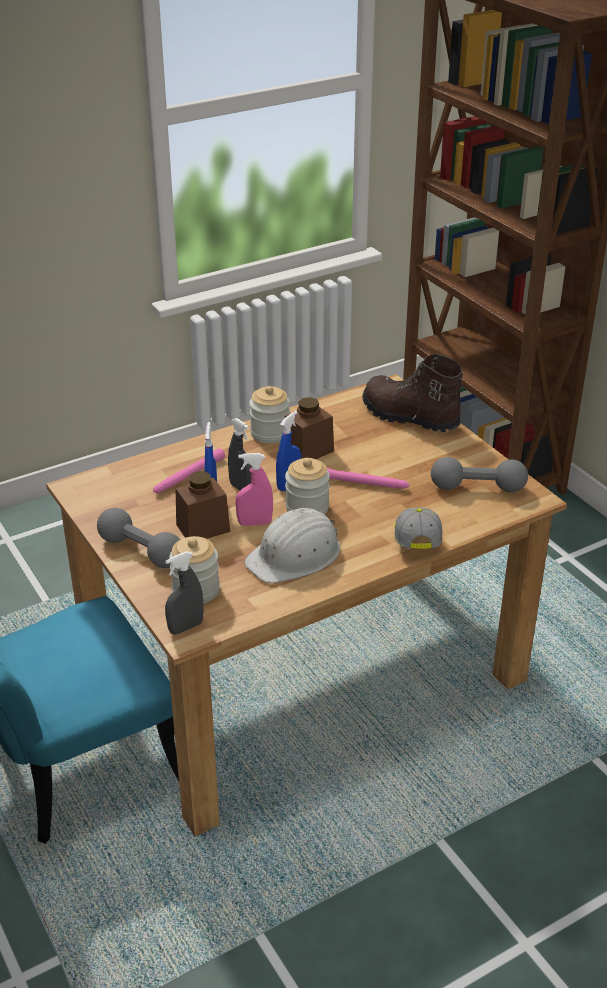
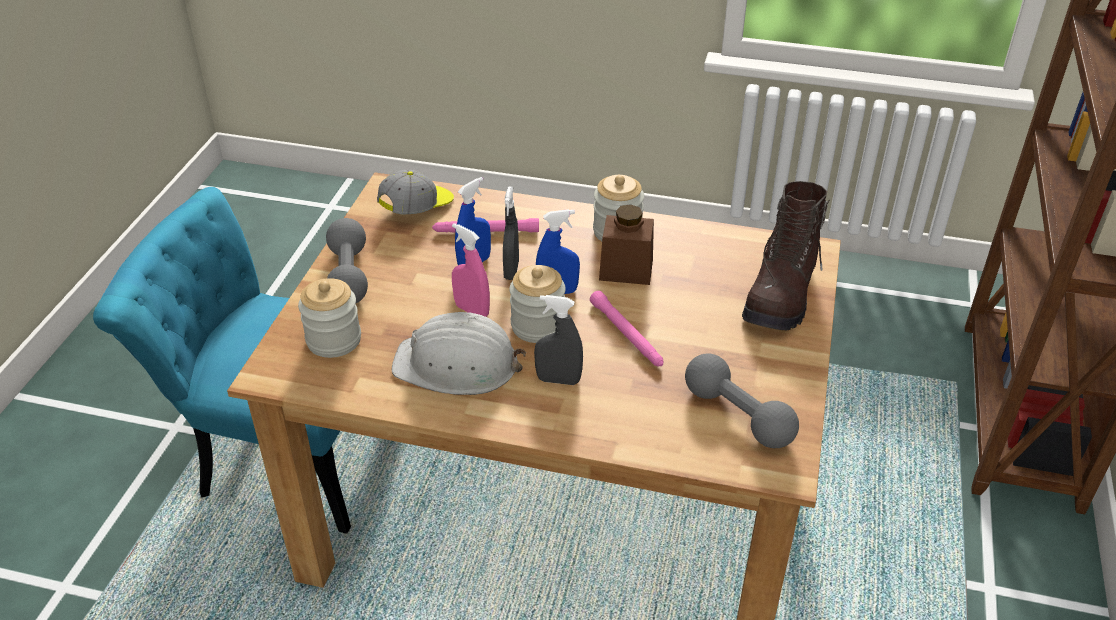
camera: 45 degrees right, 5 degrees up
(185, 627) = (276, 368): grey spray bottle -> grey spray bottle (558, 380)
(203, 528) = (425, 287): brown jar -> none
(409, 417) = (782, 294): brown boot -> brown boot turned 150 degrees counterclockwise
(416, 540) = (587, 428): cap -> cap (417, 207)

